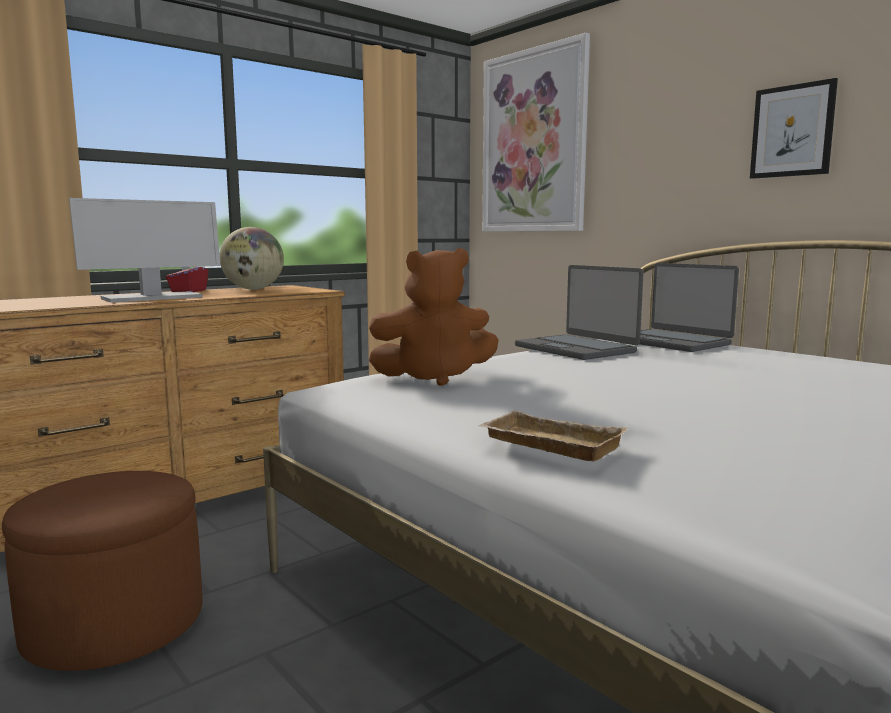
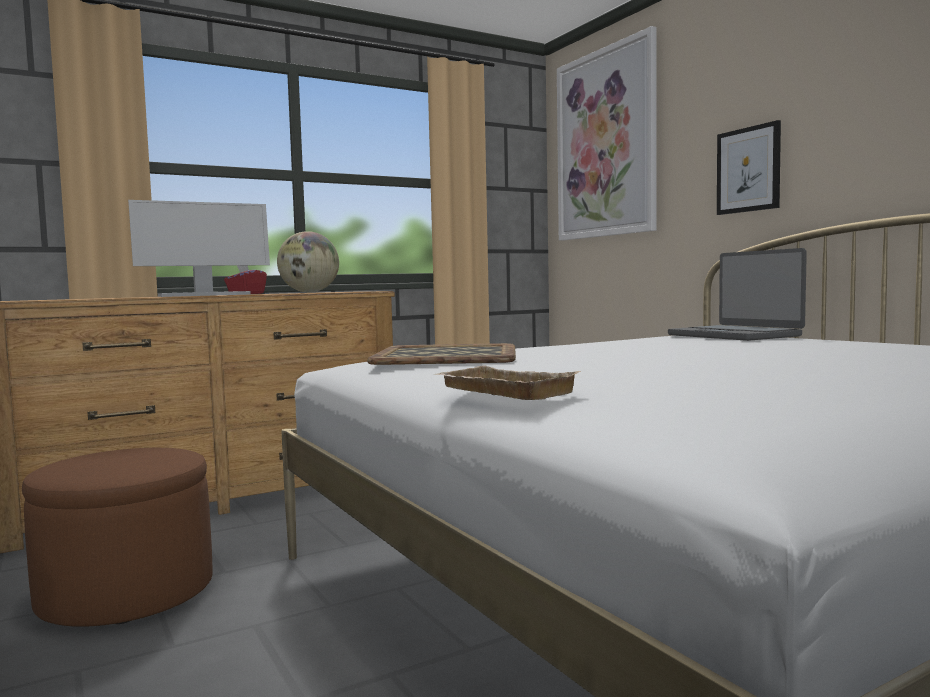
camera: 10 degrees right, 5 degrees down
(434, 377) = (445, 356): brown plush toy -> tray
(576, 349) = (621, 340): laptop -> none
(792, 131) = (866, 100): picture -> picture (748, 170)

